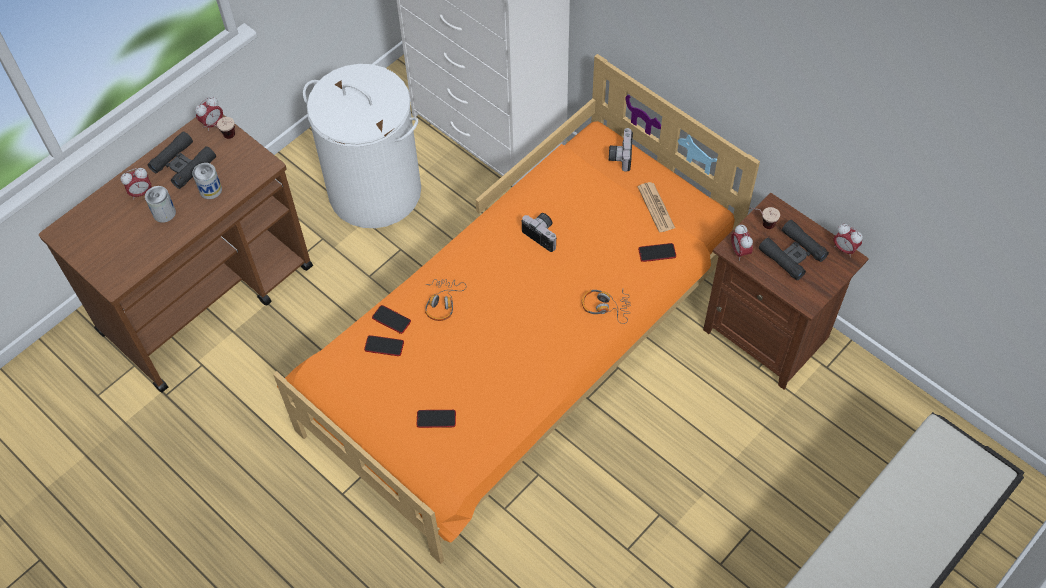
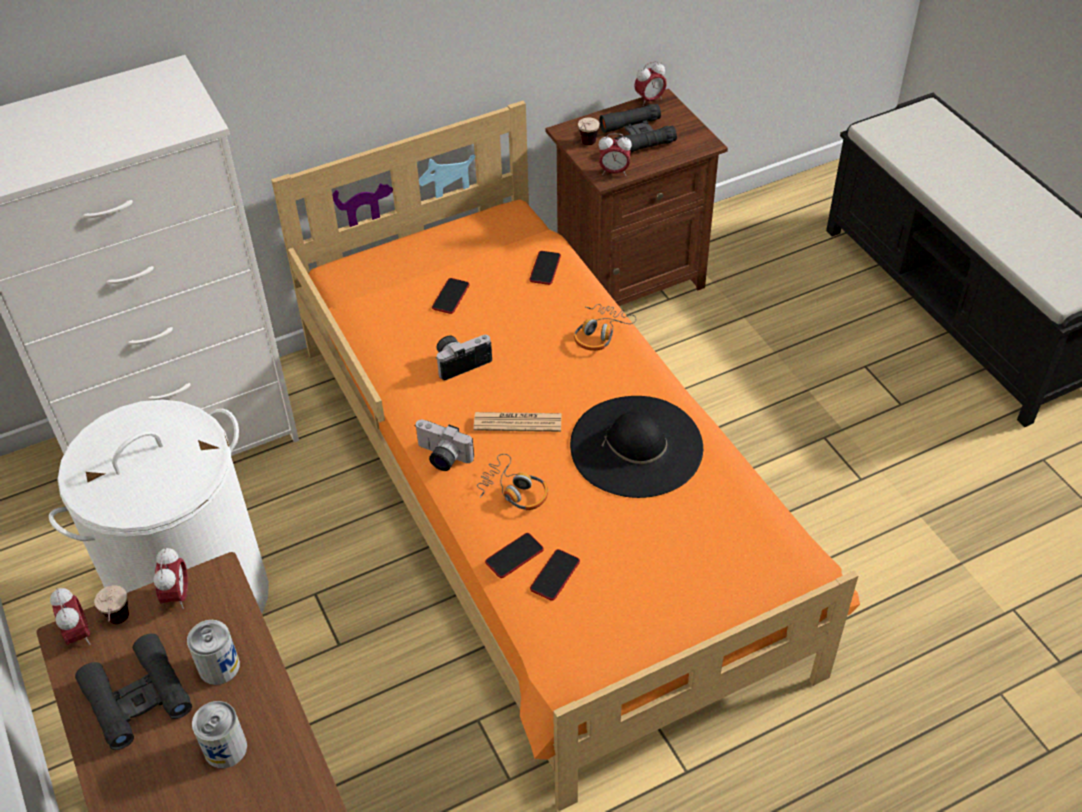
camera: 70 degrees left, 10 degrees down
(141, 193) = (158, 778): alarm clock -> alarm clock (177, 596)
(436, 419) = (697, 545): phone -> phone (450, 296)
(507, 360) = (636, 446): none -> black hat
(620, 155) = (381, 260): camera -> camera (441, 457)
(656, 207) = (479, 251): newspaper -> newspaper (517, 422)

